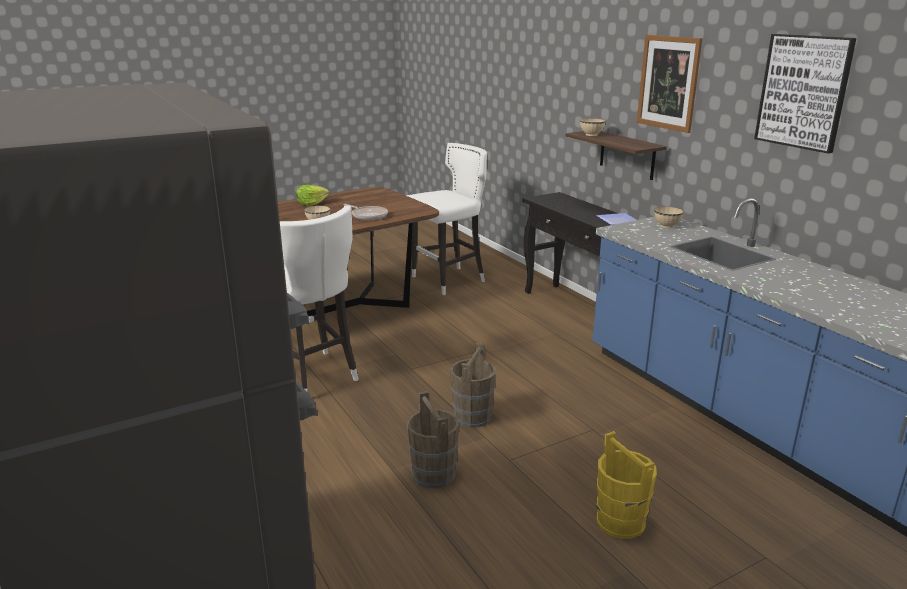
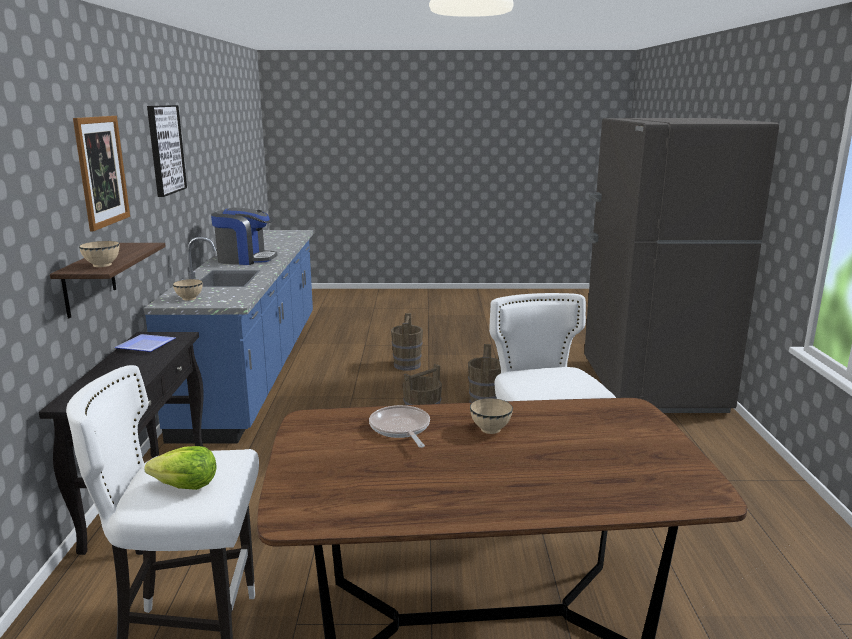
camera: 150 degrees left, 5 degrees down
(311, 203) = (465, 495): lettuce -> lettuce (186, 485)
(620, 521) = (407, 365): yellow bucket -> brown bucket
(815, 284) = (245, 259): none -> coffee machine

